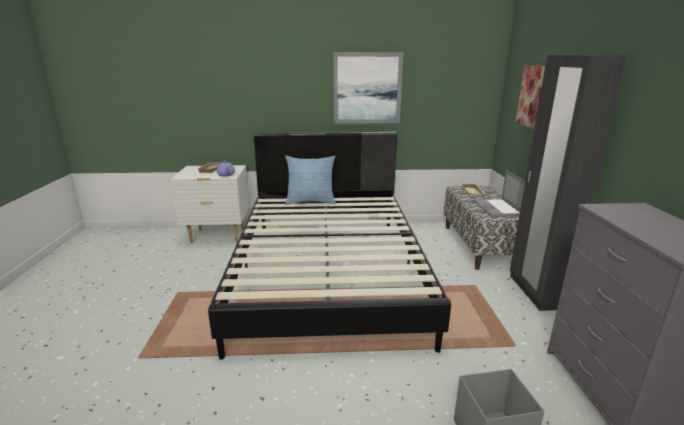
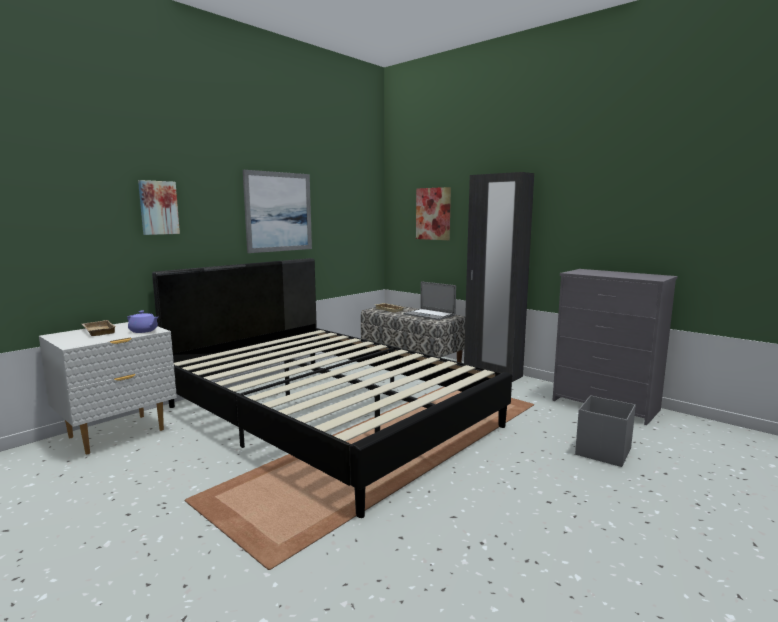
camera: 45 degrees left, 10 degrees down
(261, 85) = (158, 208): none -> picture
(311, 201) = (245, 350): pillow -> none

